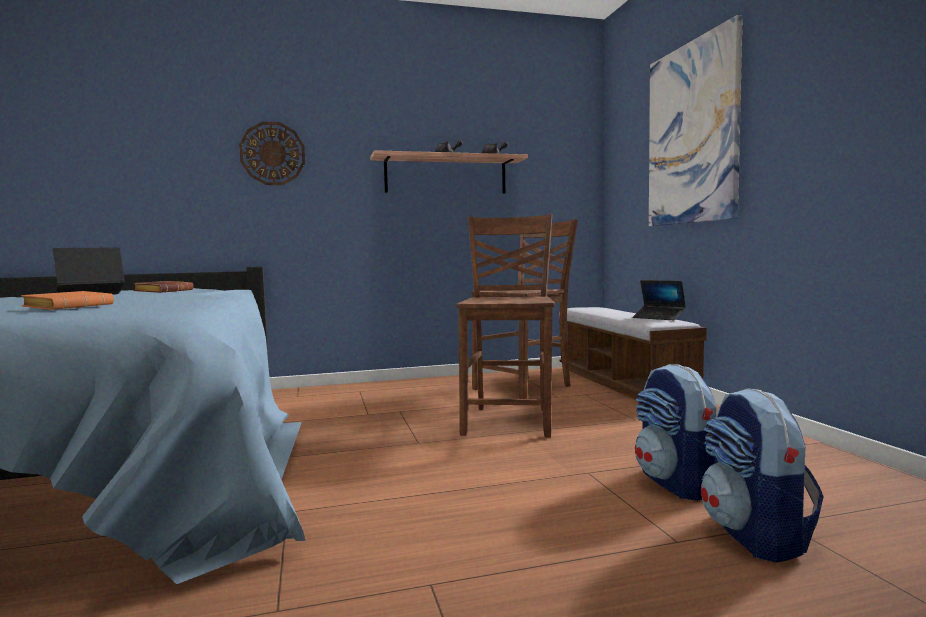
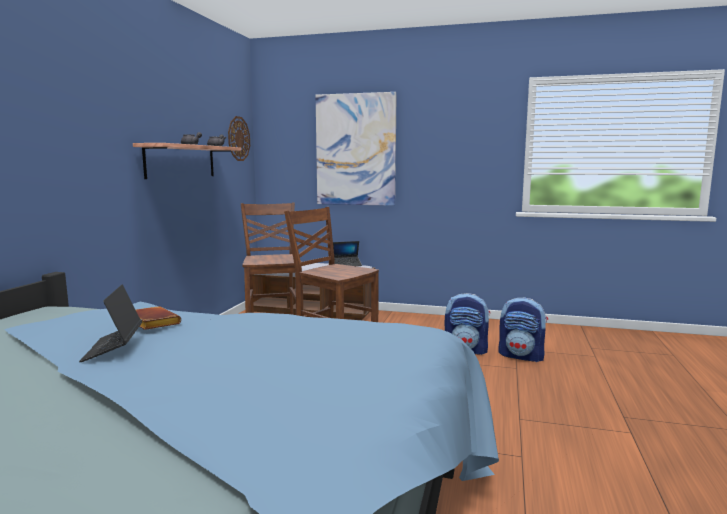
camera: 60 degrees left, 5 degrees up
(70, 307) = (313, 349): orange book -> none
(272, 153) = (53, 138): wall clock -> wall clock (238, 138)

